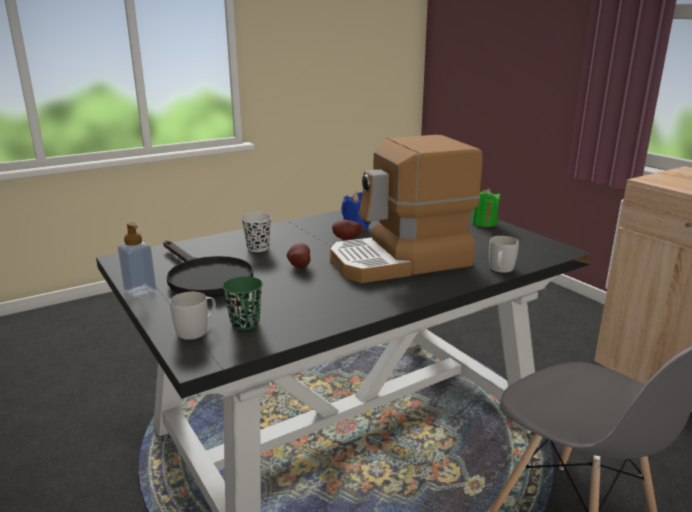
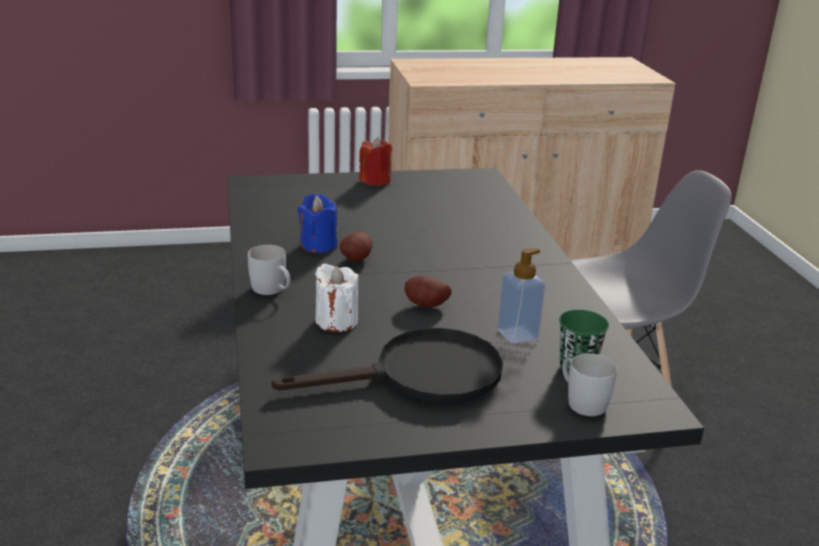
camera: 70 degrees left, 5 degrees up
(140, 291) = (435, 433): soap dispenser -> soap dispenser (517, 334)
(258, 248) = (336, 321): black cup -> white candle
(401, 261) = (455, 248): coffee machine -> none
(484, 223) = (375, 180): green candle -> red candle
(500, 270) = (511, 212): white mug -> white mug (272, 290)

